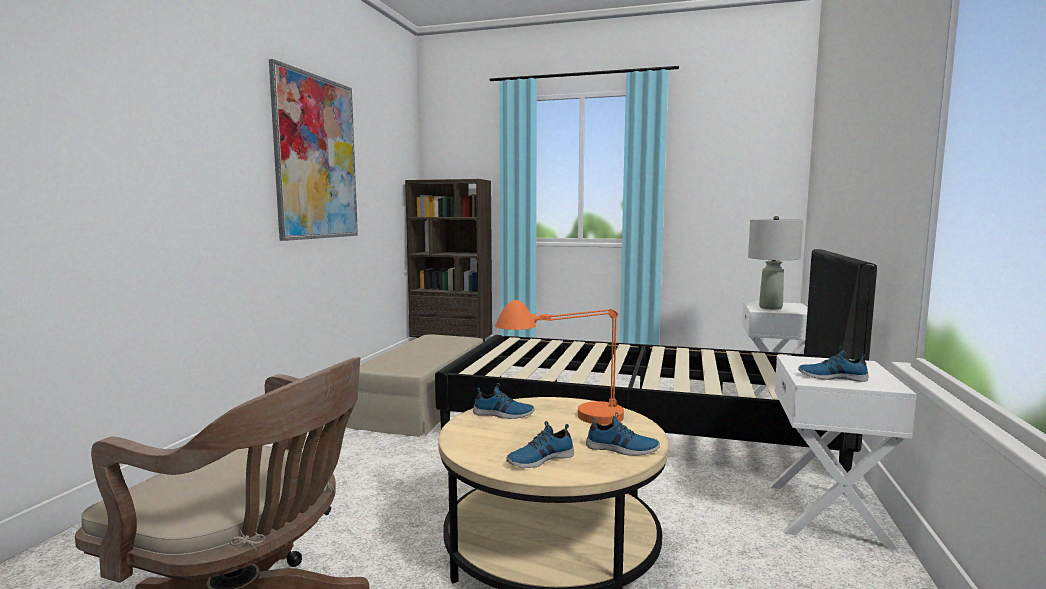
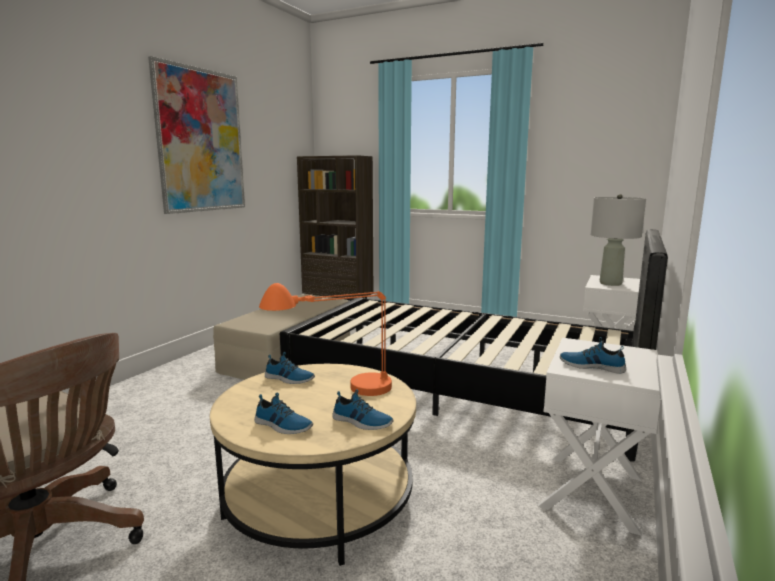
camera: 10 degrees right, 5 degrees up
(540, 459) = (282, 426): shoe -> shoe turned 135 degrees counterclockwise

